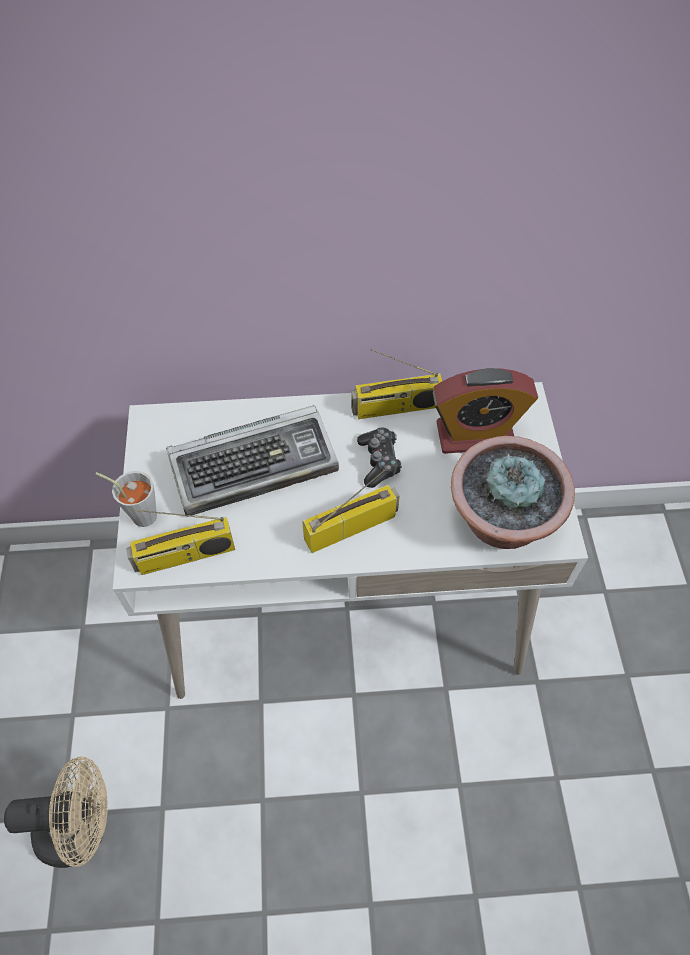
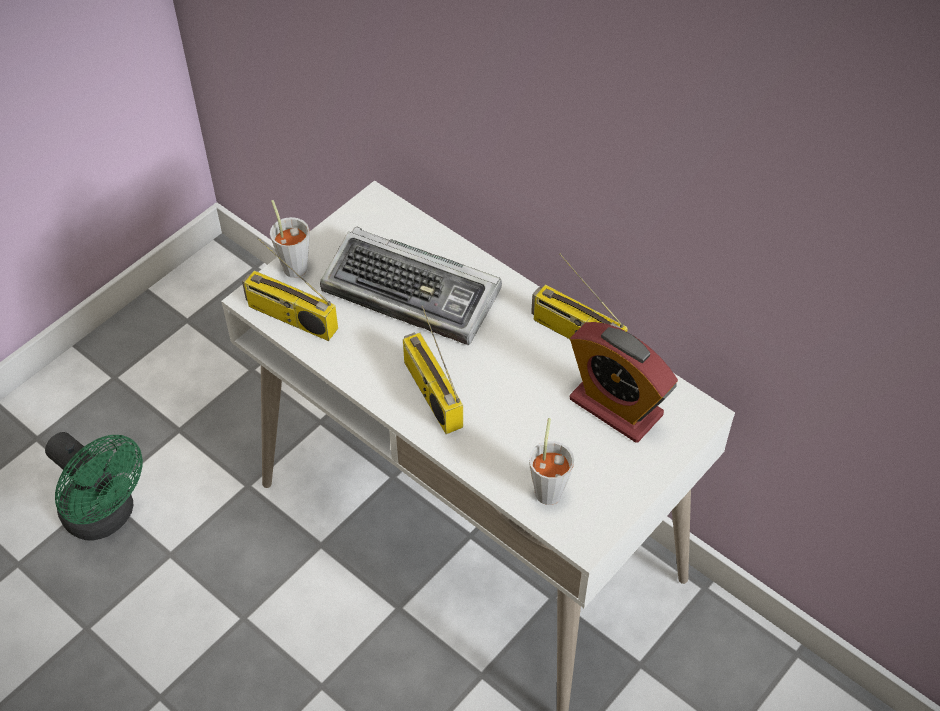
camera: 45 degrees right, 5 degrees down
(83, 827) = (106, 516): beige fan -> green fan
(351, 526) = (430, 393): radio -> radio turned 135 degrees counterclockwise
(379, 461) = (510, 364): game controller -> none
(500, 523) = (549, 487): potted plant -> grey cup

